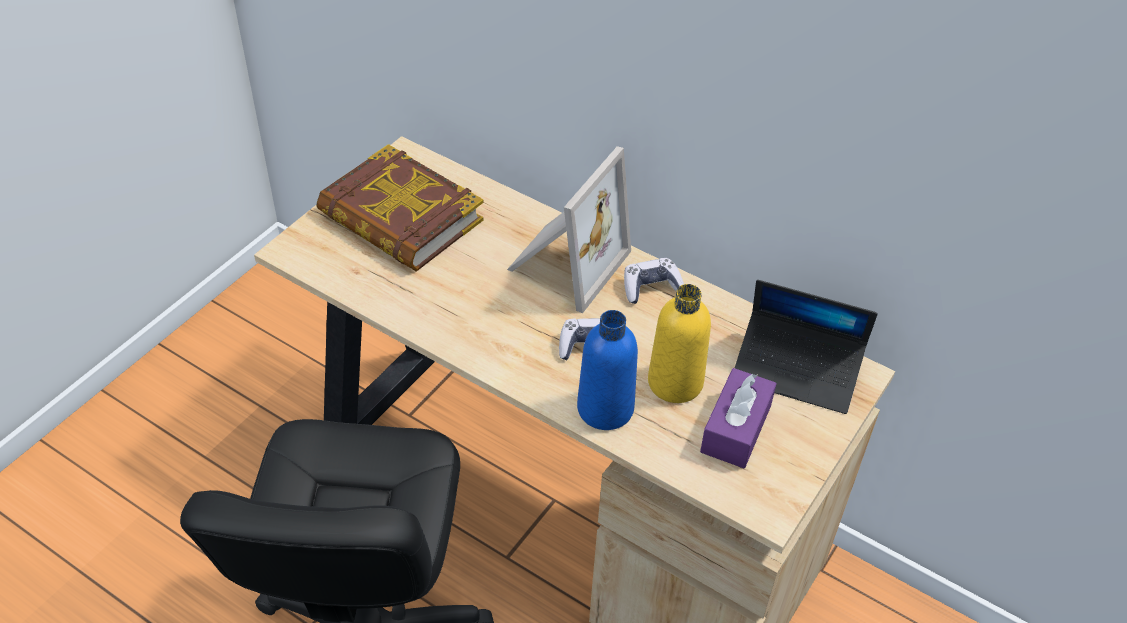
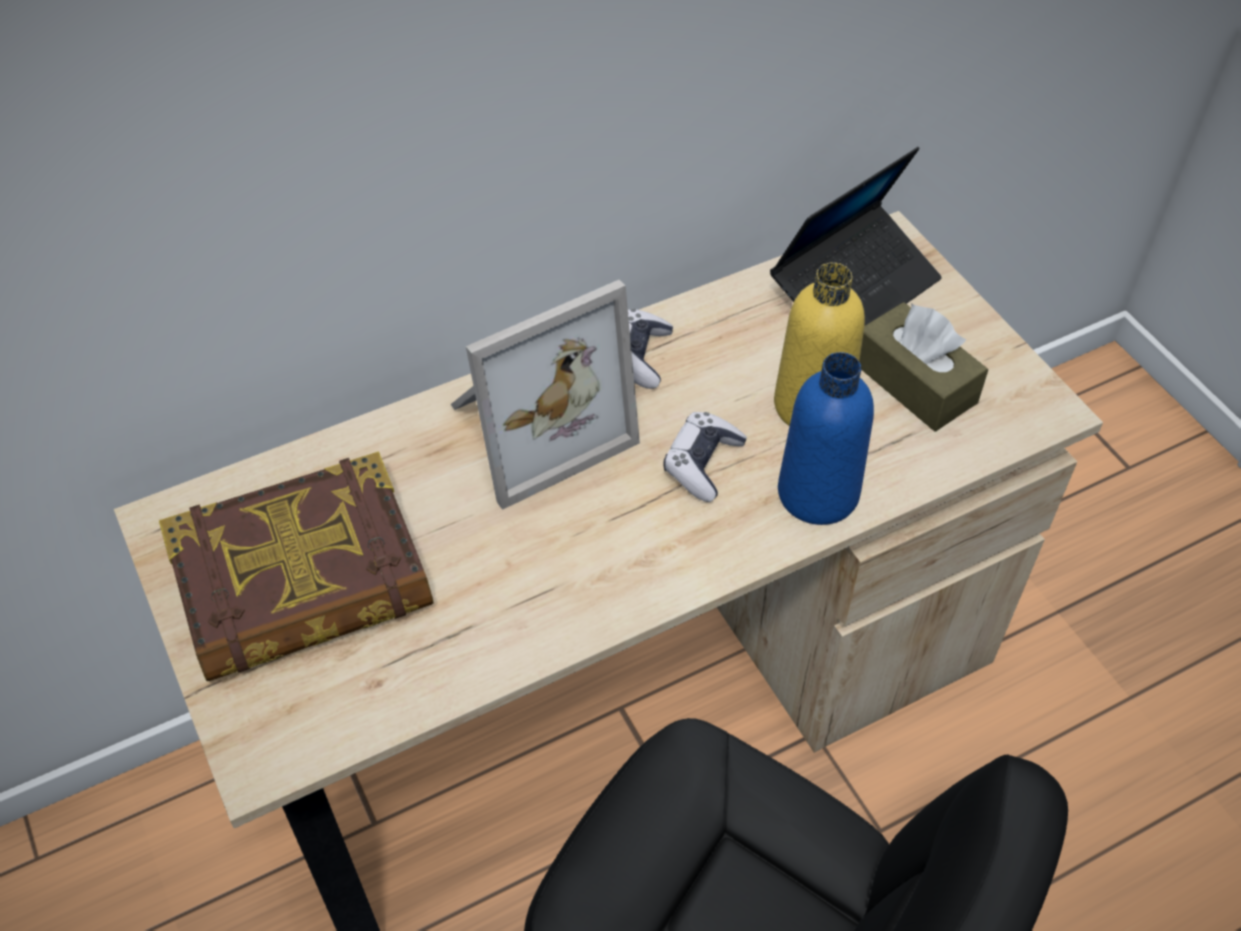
camera: 60 degrees left, 5 degrees up
(564, 263) = (534, 425): picture frame -> picture frame turned 90 degrees clockwise
(736, 429) = (914, 383): purple tissue box -> brown tissue box

